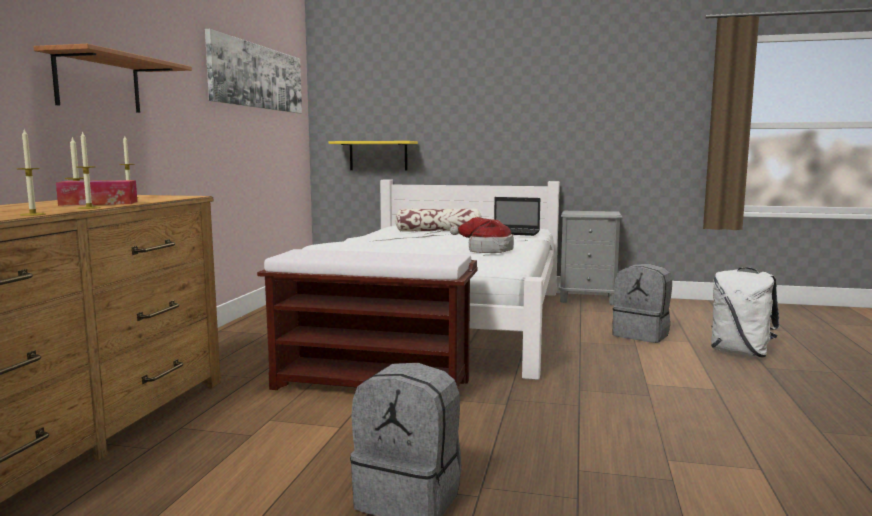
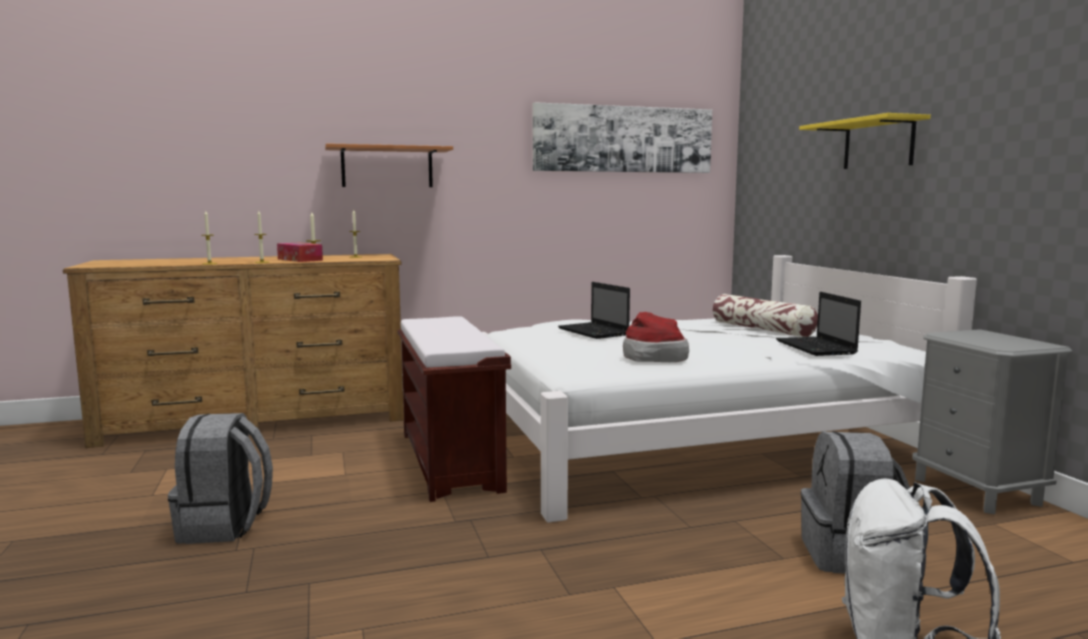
camera: 60 degrees right, 0 degrees up
(378, 155) = (784, 224): yellow shelf -> yellow shelf (878, 144)
(384, 246) = (594, 332): none -> laptop

